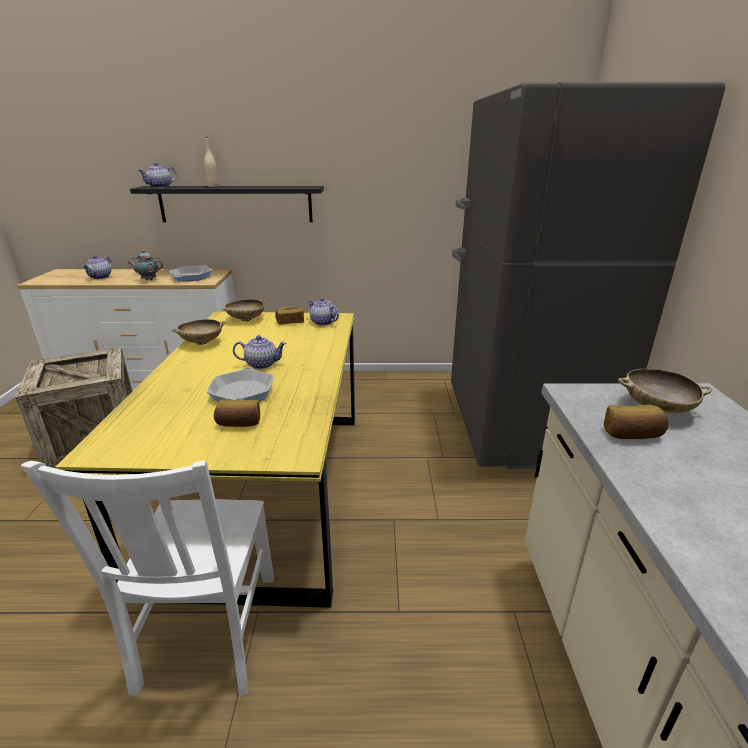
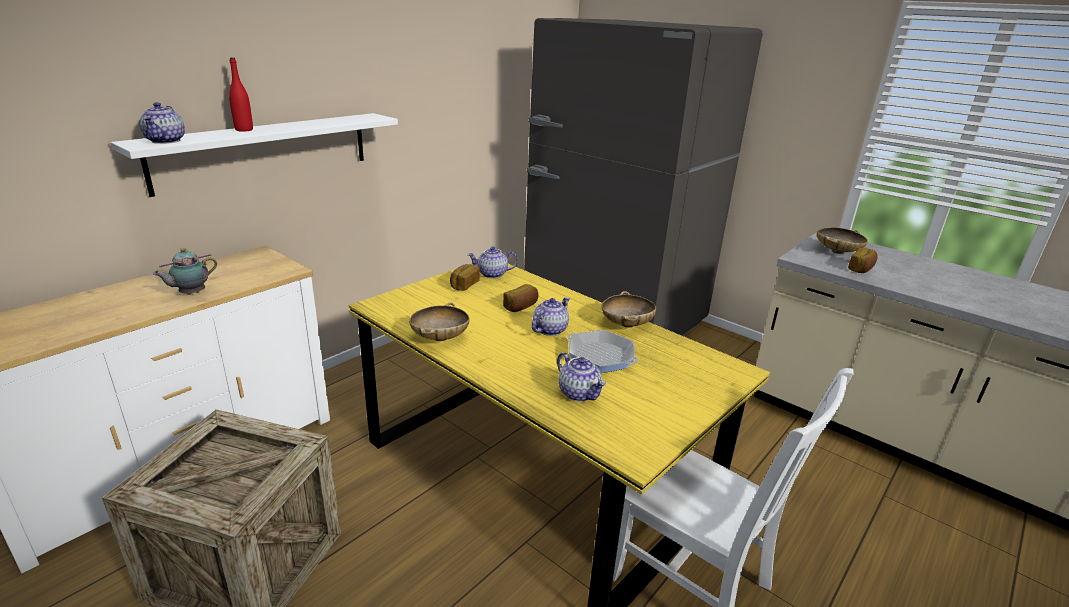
camera: 50 degrees left, 0 degrees up
(100, 277) = (83, 316): teapot -> teapot (579, 393)
(191, 277) = (246, 270): frying pan -> none
(213, 186) = (244, 130): beige bottle -> red bottle
(235, 204) = (265, 151): black shelf -> white shelf
(239, 423) = (661, 376): bread -> bread (521, 307)
(246, 319) = (413, 299): beige bowl -> beige bowl (626, 324)

